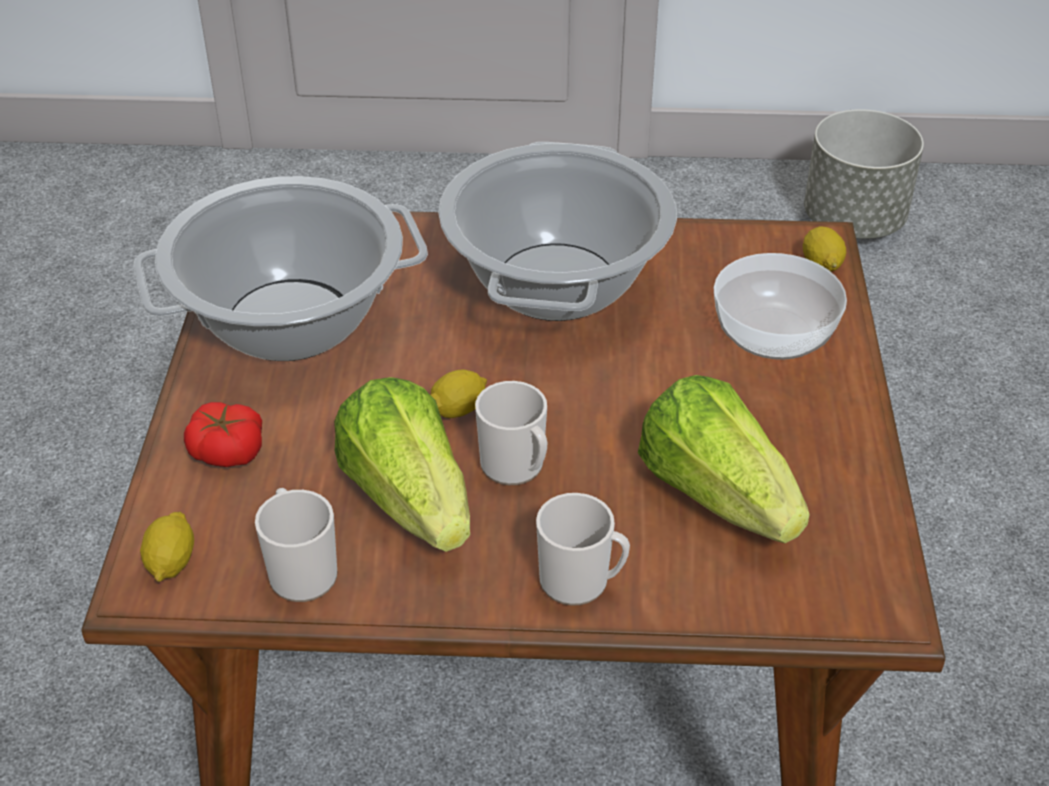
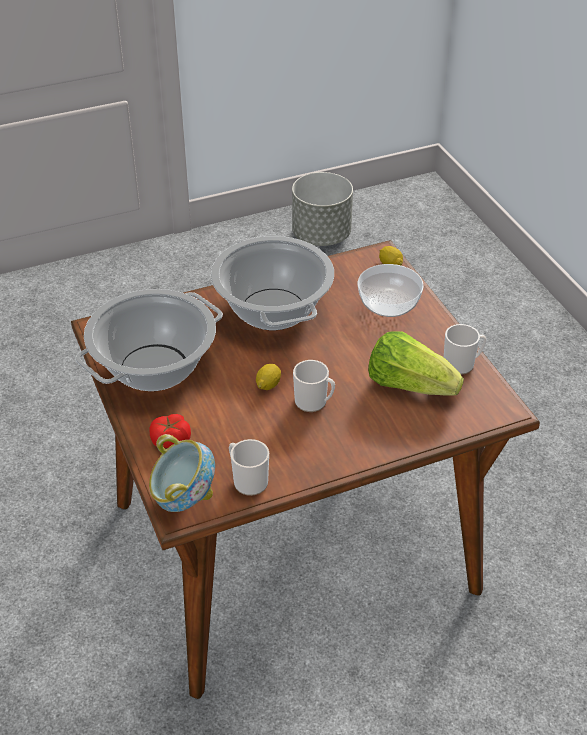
camera: 25 degrees left, 0 degrees up
(171, 562) = (183, 498): lemon -> bowl
(409, 498) = (274, 432): lettuce -> none
(581, 582) = (376, 442): mug -> mug (462, 364)

